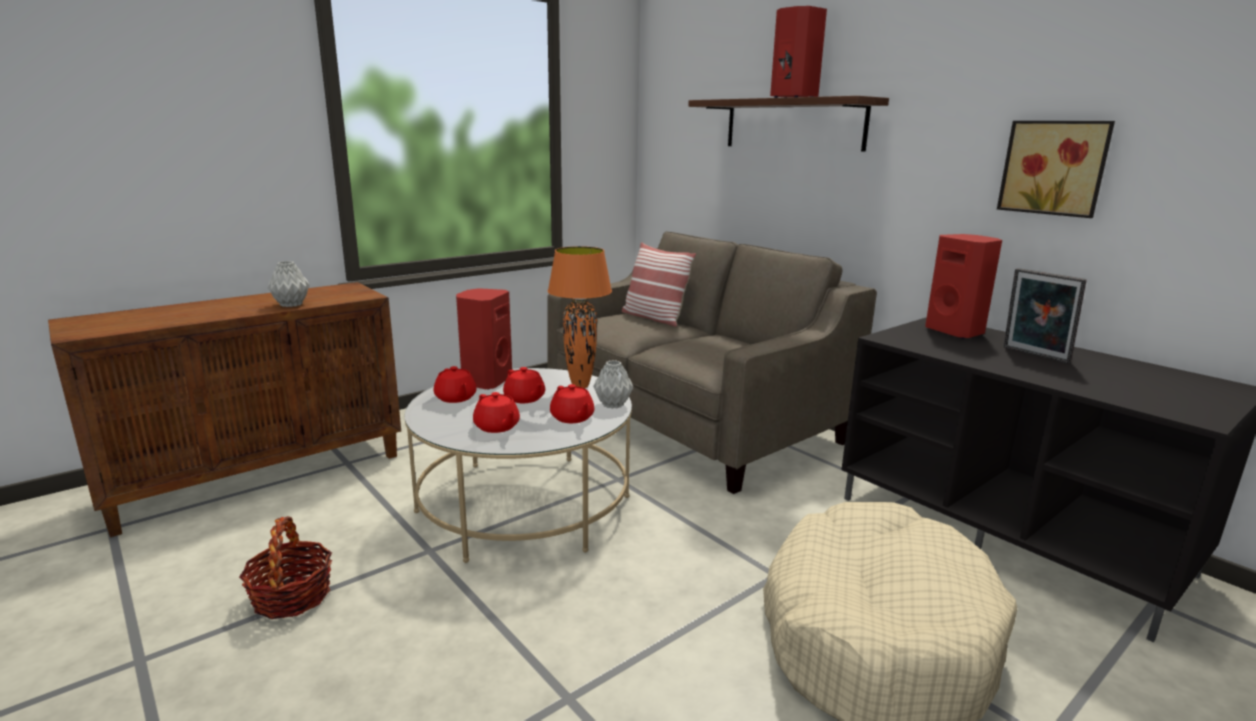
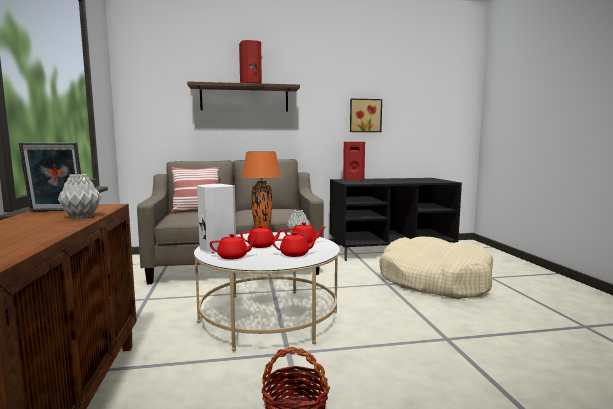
camera: 60 degrees left, 10 degrees down
(485, 381) = (216, 249): red speaker -> white speaker
(1034, 355) = (387, 180): picture frame -> picture frame (56, 211)

